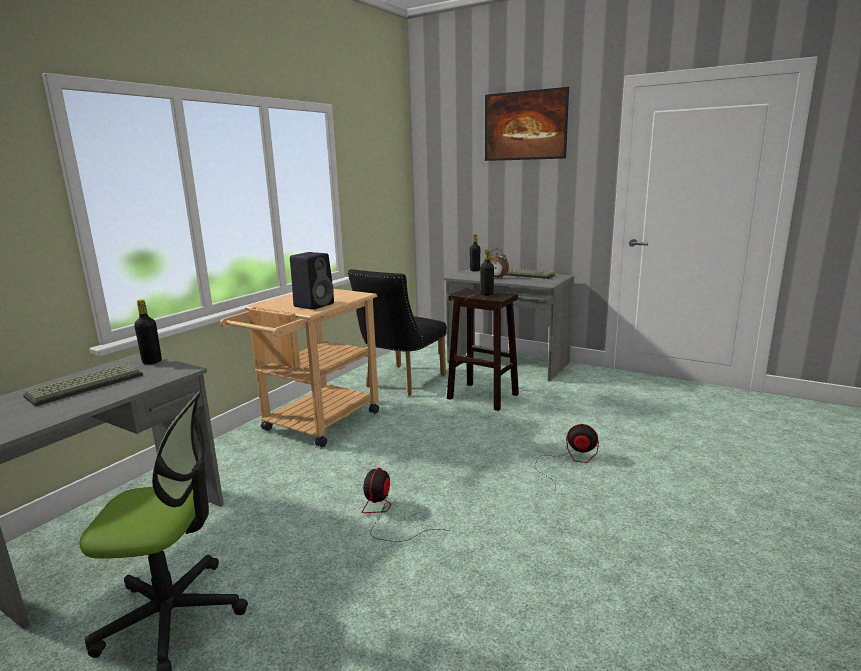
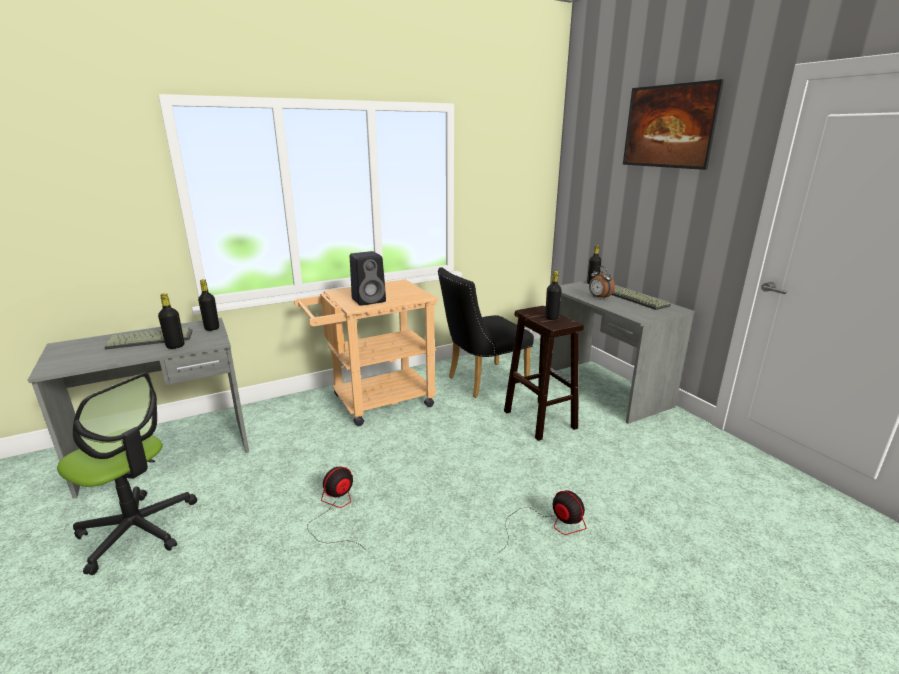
camera: 30 degrees right, 5 degrees up
(137, 383) = (175, 346): none -> black bottle

